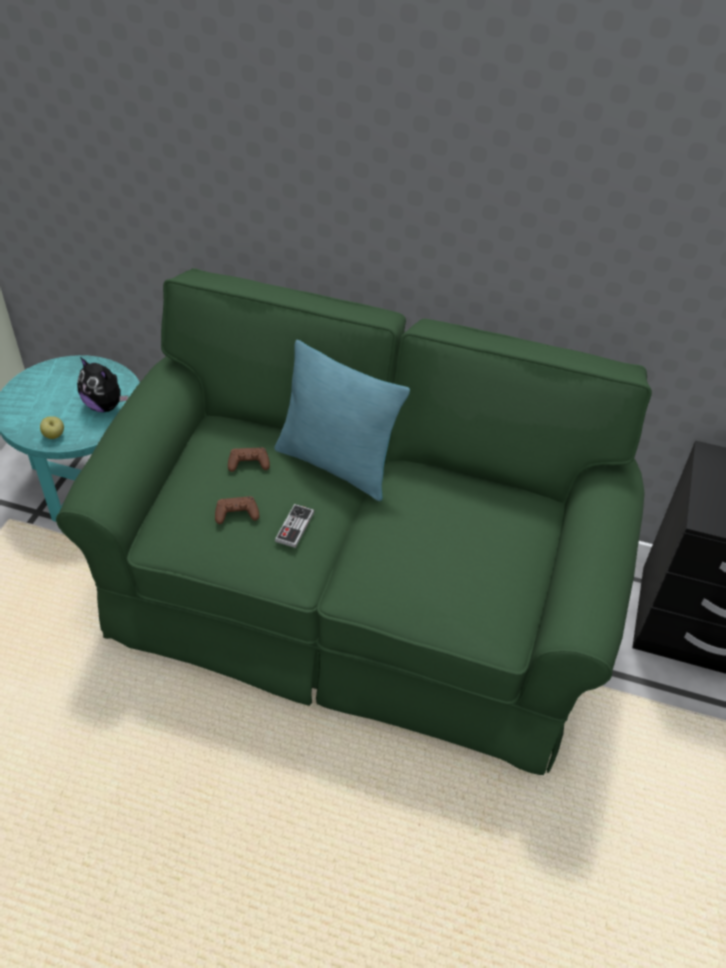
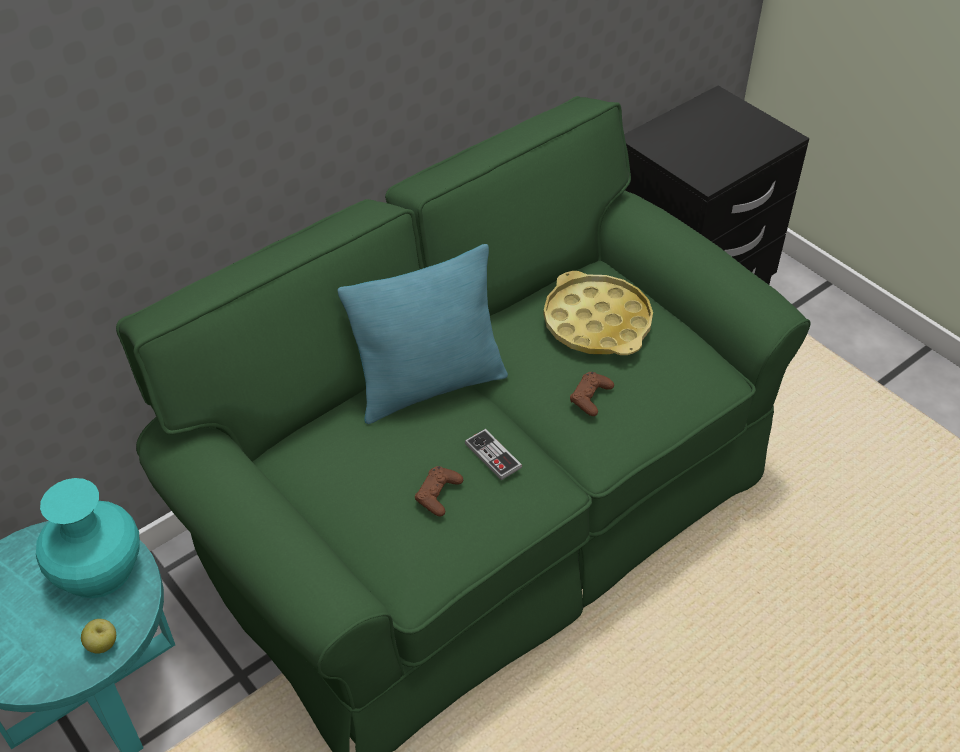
camera: 55 degrees left, 0 degrees up
(105, 405) = (98, 569): plush toy -> turquoise vase
(248, 463) = (370, 453): brown game controller -> brown game controller (590, 397)
(481, 527) = (597, 322): none -> yellow tray

